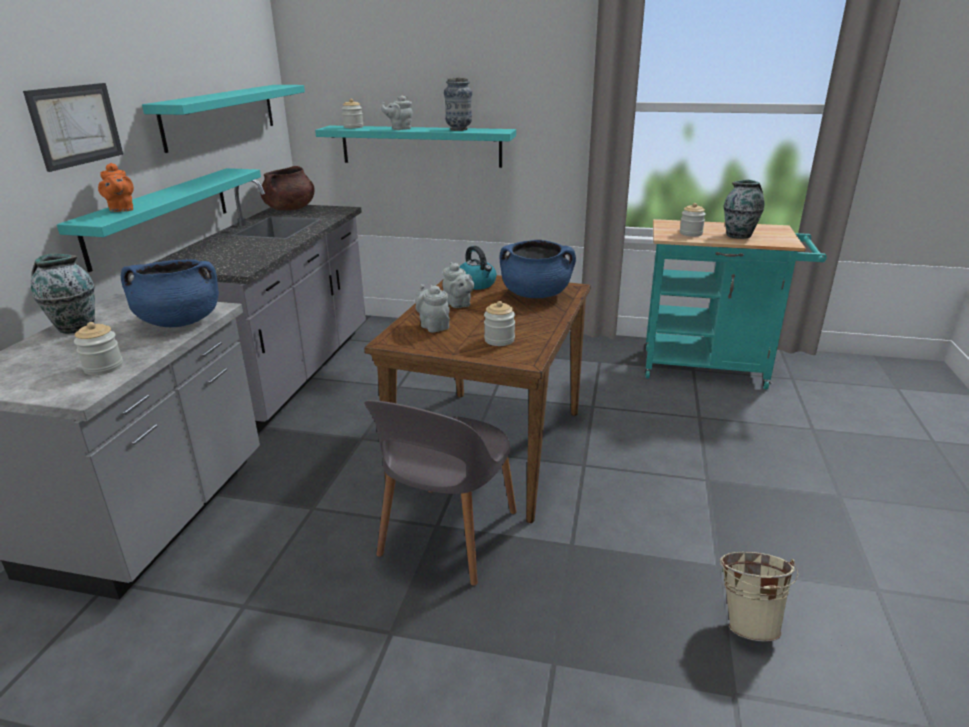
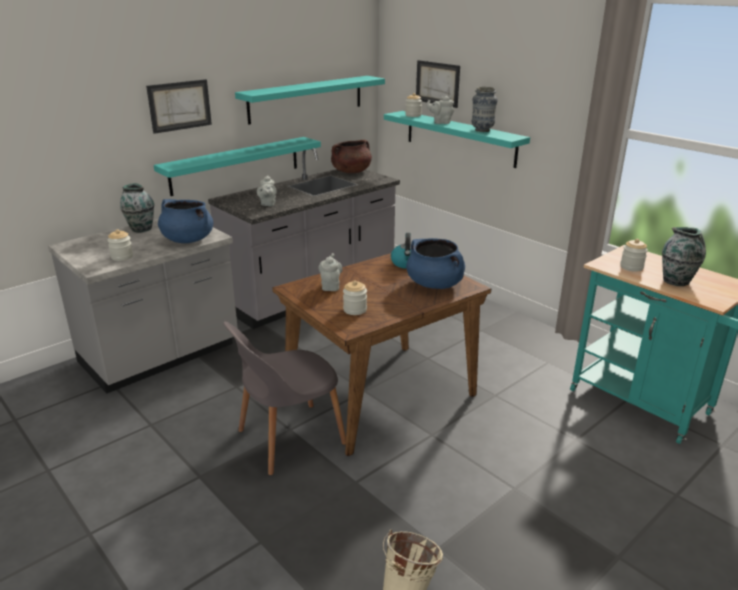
camera: 35 degrees right, 0 degrees up
(121, 209) = (195, 160): orange teapot -> none
(379, 83) = (437, 83): none -> picture
(458, 304) = (370, 275): grey teapot -> grey teapot (268, 204)

